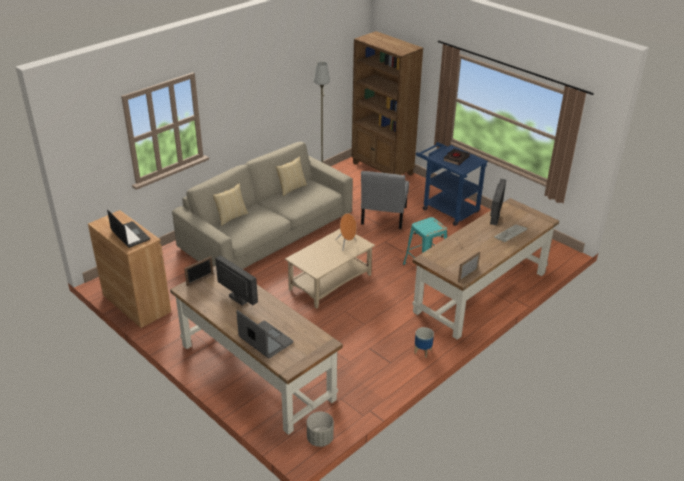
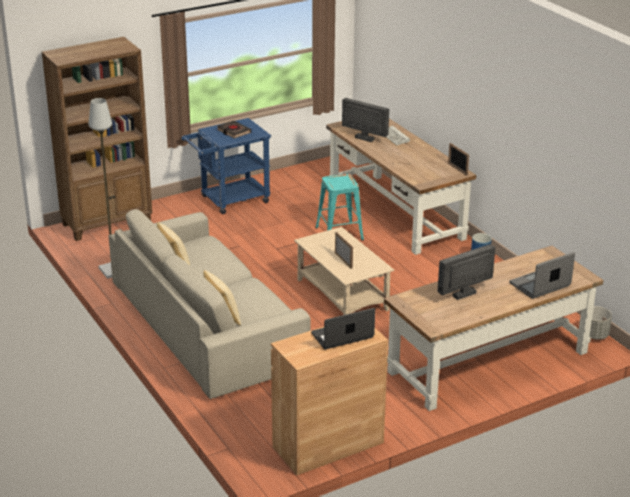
camera: 75 degrees left, 5 degrees down
(200, 280) = (418, 316): picture frame -> picture frame (343, 260)
(346, 244) = (333, 242): orange speaker -> none
(383, 217) = (224, 241): grey chair -> none

